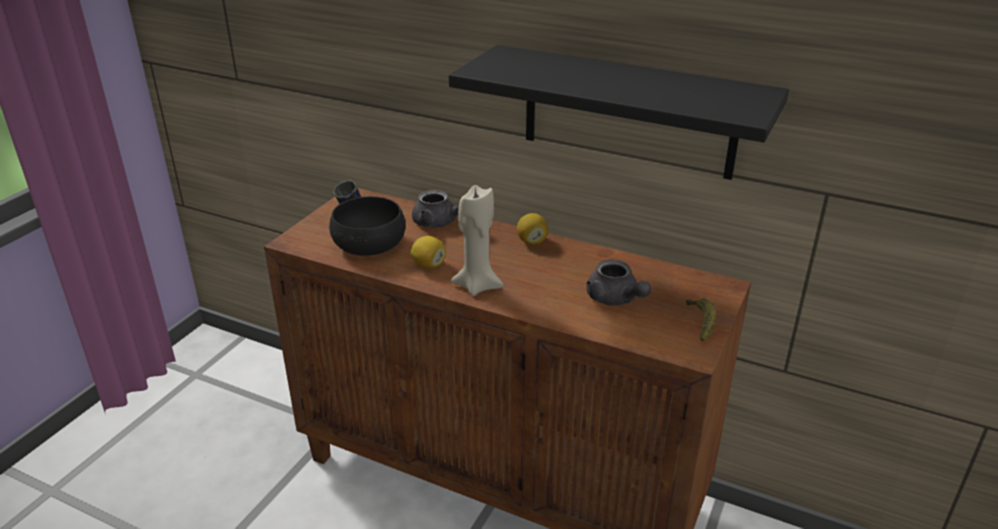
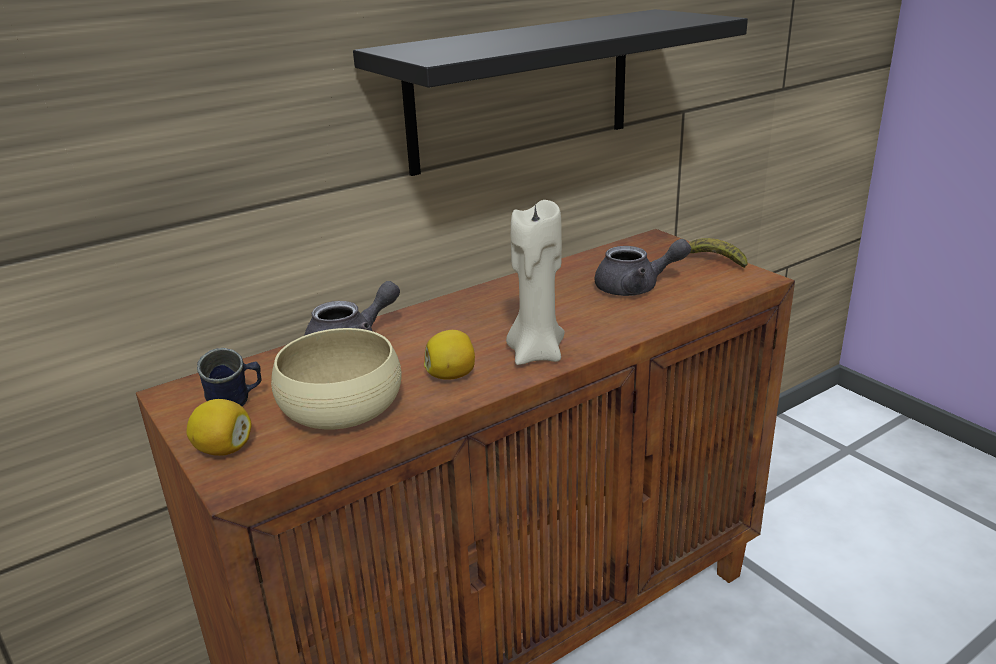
camera: 60 degrees left, 5 degrees down
(369, 244) = (341, 409): black bowl -> beige bowl
(531, 241) = (471, 301): lemon -> lemon (223, 449)

